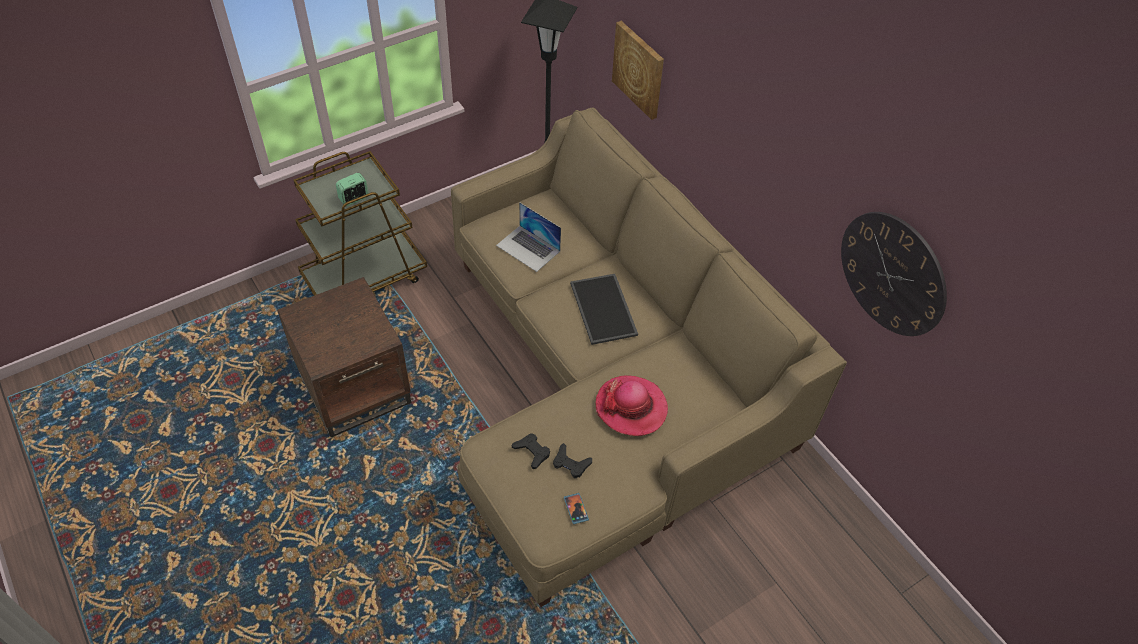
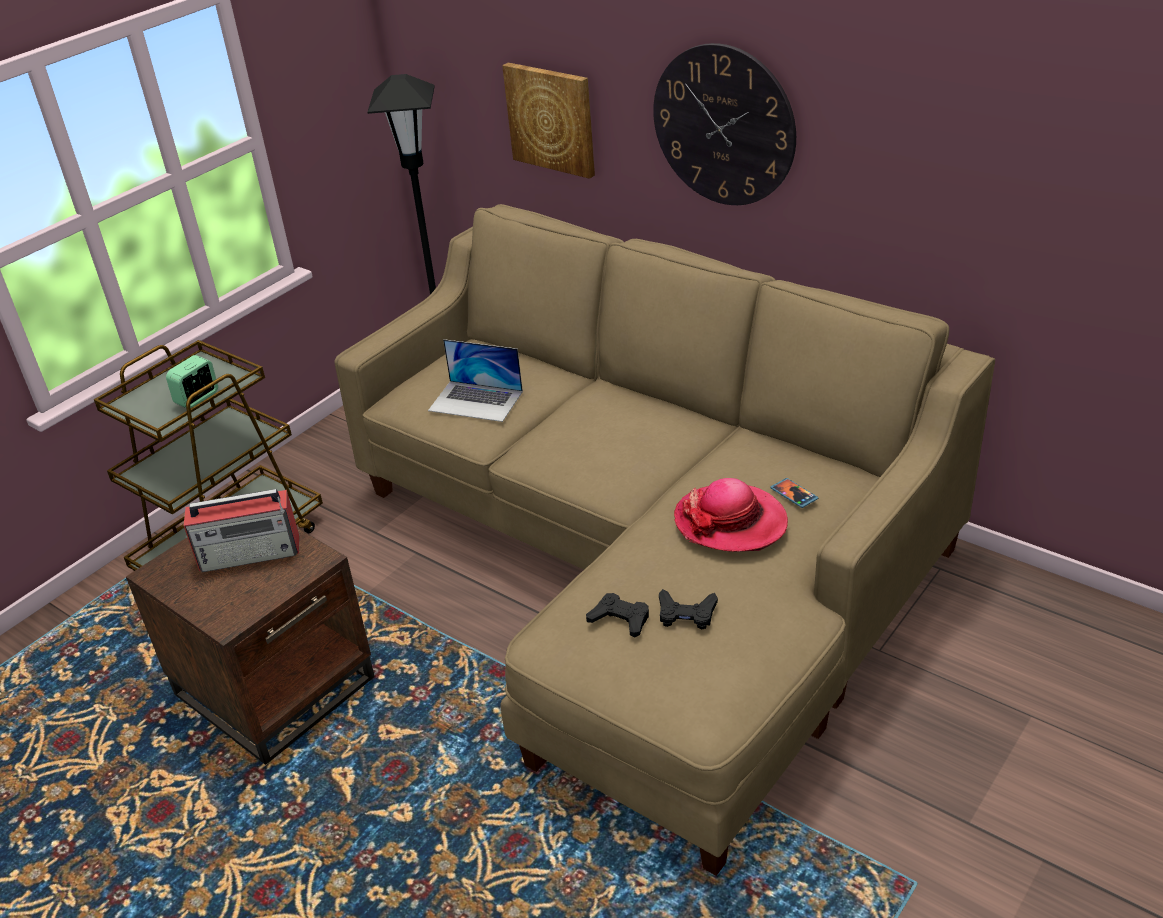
camera: 15 degrees left, 15 degrees down
(350, 319) = (251, 553): none -> radio
(576, 509) = (728, 667): phone -> phone (794, 494)
(605, 309) = (622, 432): tray -> none
(892, 273) = (1031, 177): wall clock -> wall clock (723, 126)

